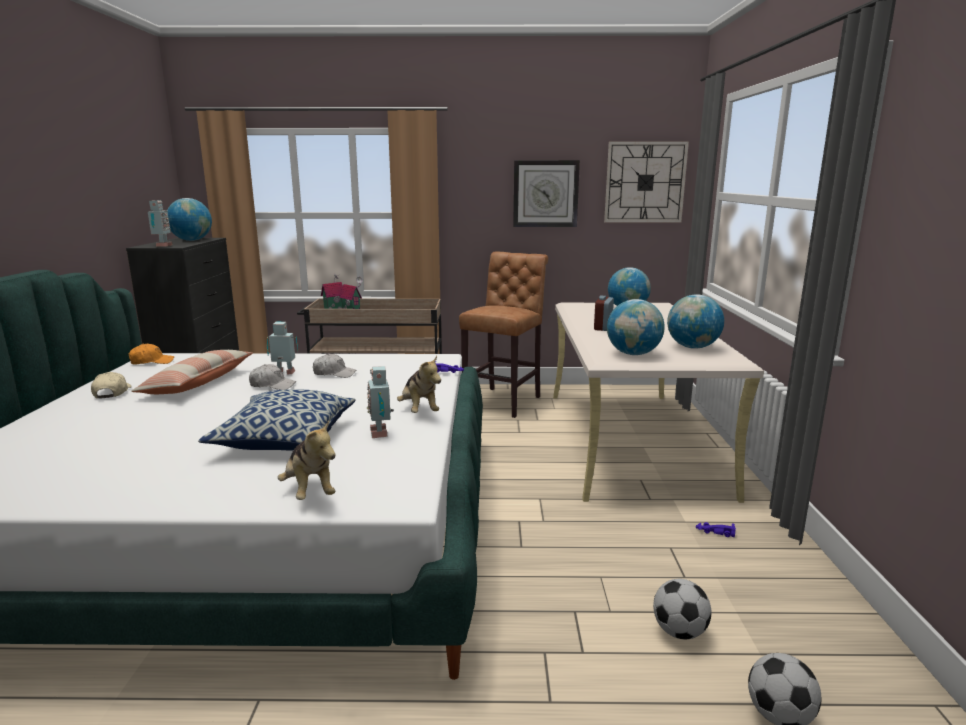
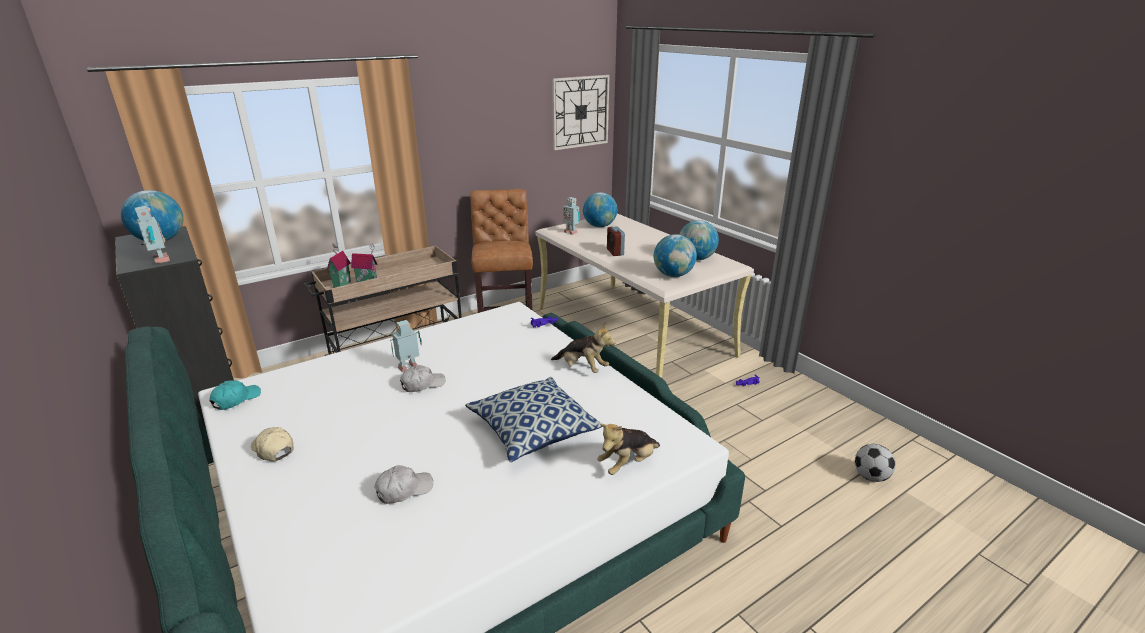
camera: 35 degrees left, 10 degrees up
(152, 362) = (236, 399): orange cap -> turquoise cap
(198, 383) = (345, 407): pillow -> none
(309, 491) = (628, 464): plush toy -> plush toy turned 120 degrees clockwise
(334, 373) = (454, 354): white cap -> white cap (404, 490)
(381, 433) = (590, 397): toy robot -> toy robot (571, 232)
(545, 194) = (505, 130): wall clock -> none
(679, 632) = (793, 454): football -> none

